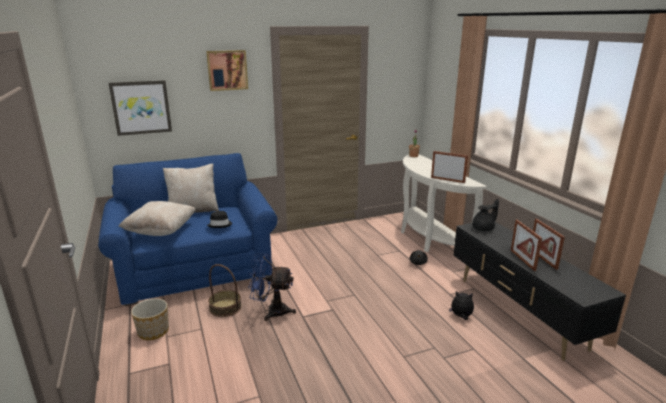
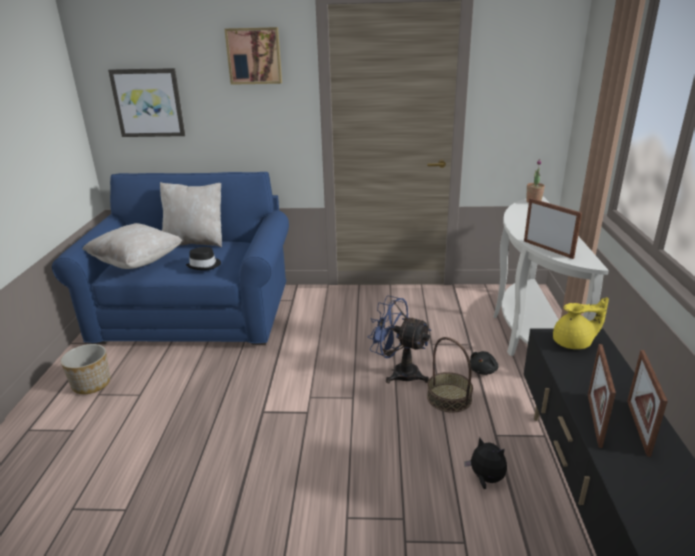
camera: 25 degrees right, 5 degrees up
(225, 307) = (186, 373): basket -> basket (449, 398)
(271, 311) = (232, 393): blue fan -> blue fan (399, 372)
(484, 228) = (574, 343): black teapot -> yellow teapot

